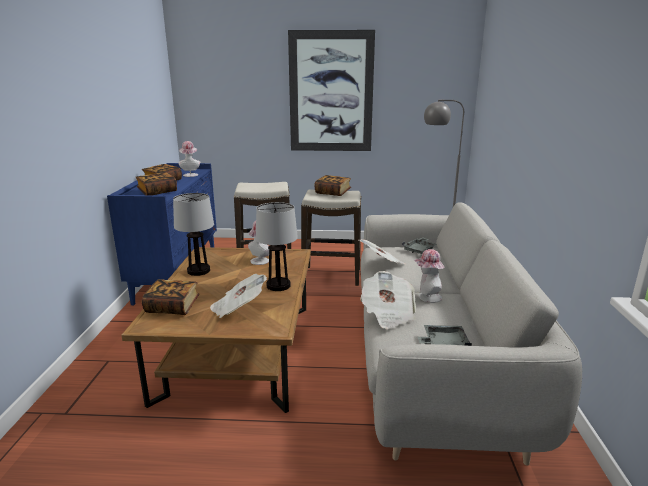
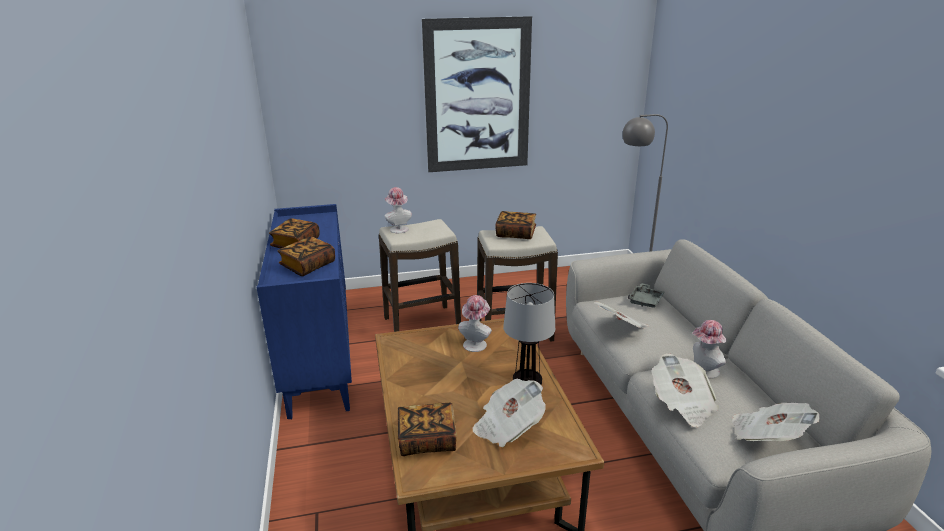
camera: 15 degrees left, 5 degrees up
(190, 174) = (320, 226): hat -> hat (398, 228)
(199, 271) = (412, 374): table lamp -> none
(443, 344) = (767, 436): grey tray -> newspaper

